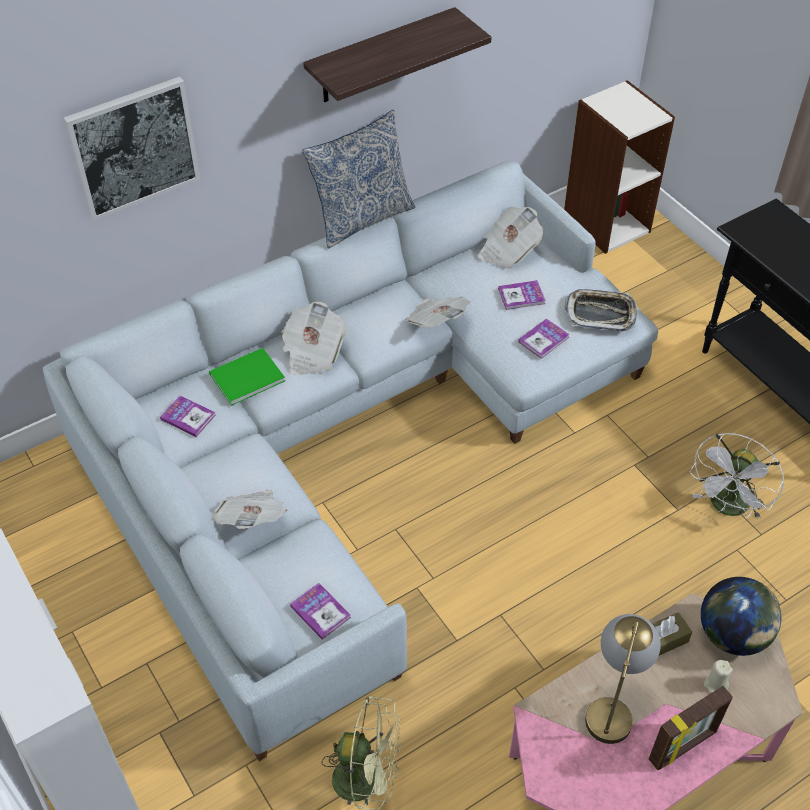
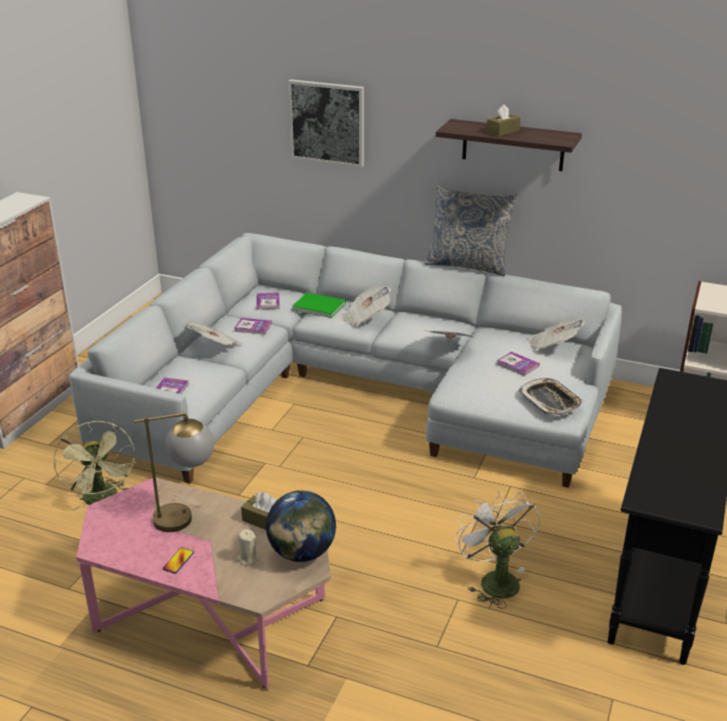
camera: 55 degrees right, 20 degrees down
(394, 52) = (503, 131): none -> brown tissue box
(543, 339) = (490, 387): book -> book (253, 327)
(683, 746) = (178, 561): picture frame -> phone
(727, 508) = (494, 579): white fan -> white fan turned 75 degrees clockwise

